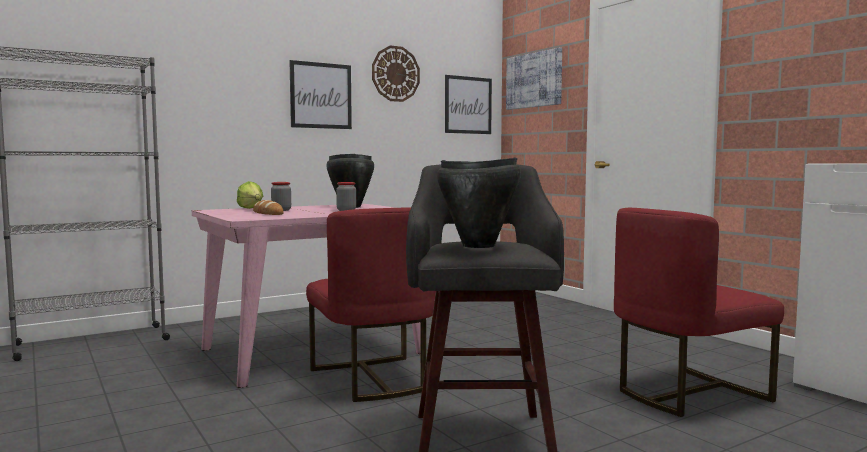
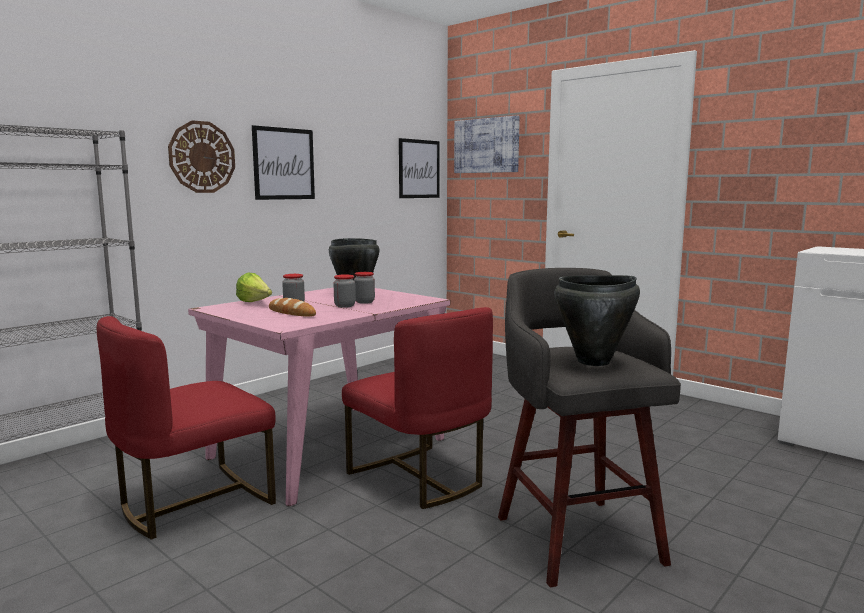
camera: 15 degrees left, 5 degrees up
(323, 211) = (344, 306): none -> jar
(395, 74) = (354, 138): wall clock -> wall clock (202, 157)
(687, 393) = (704, 460): red chair -> red chair (194, 502)

